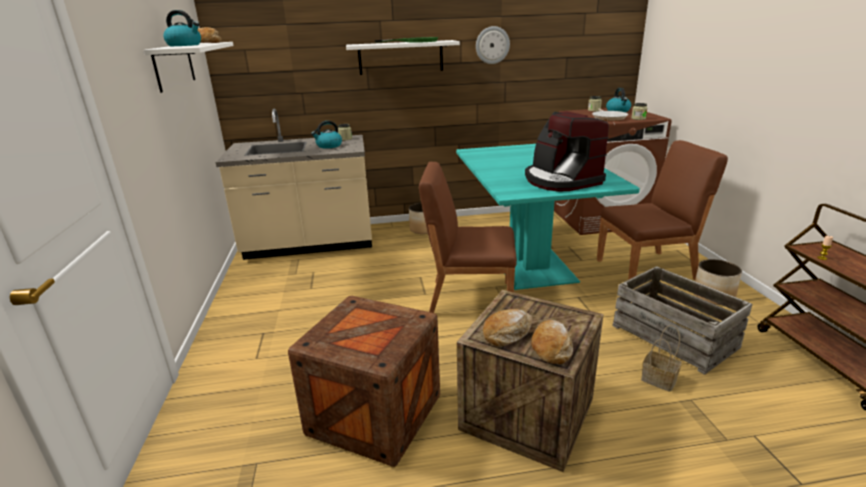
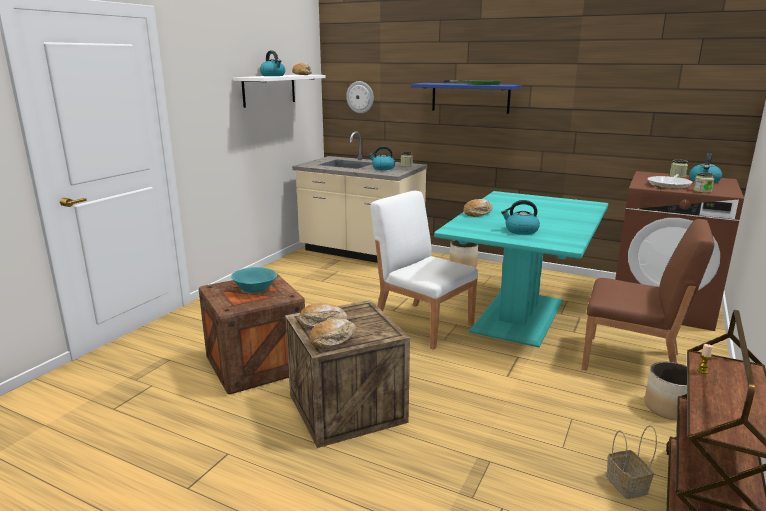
camera: 35 degrees right, 5 degrees down
(367, 325) = (254, 289): none -> turquoise bowl
(401, 57) = (470, 97): white shelf -> blue shelf
(469, 297) = (422, 324): brown chair -> white chair
(492, 45) = (563, 92): wall clock -> wall clock (360, 97)
(493, 172) = (478, 213): none -> bread
(561, 180) = (521, 231): coffee machine -> kettle
(660, 380) = (486, 438): basket -> basket (628, 485)
(674, 336) = (560, 418): crate -> none

